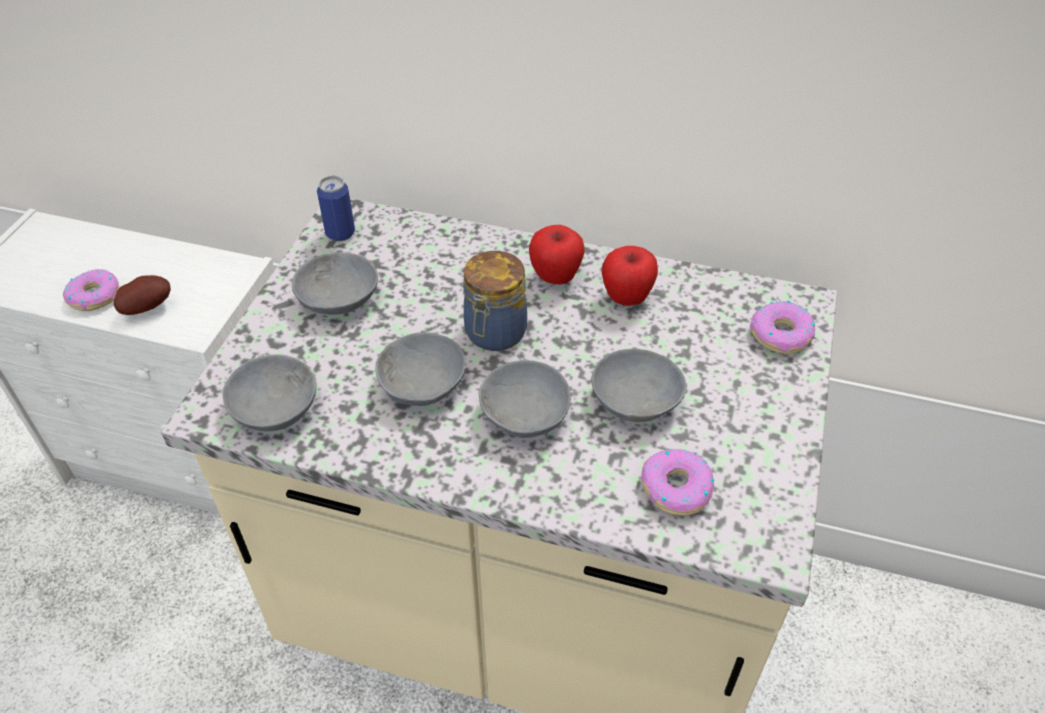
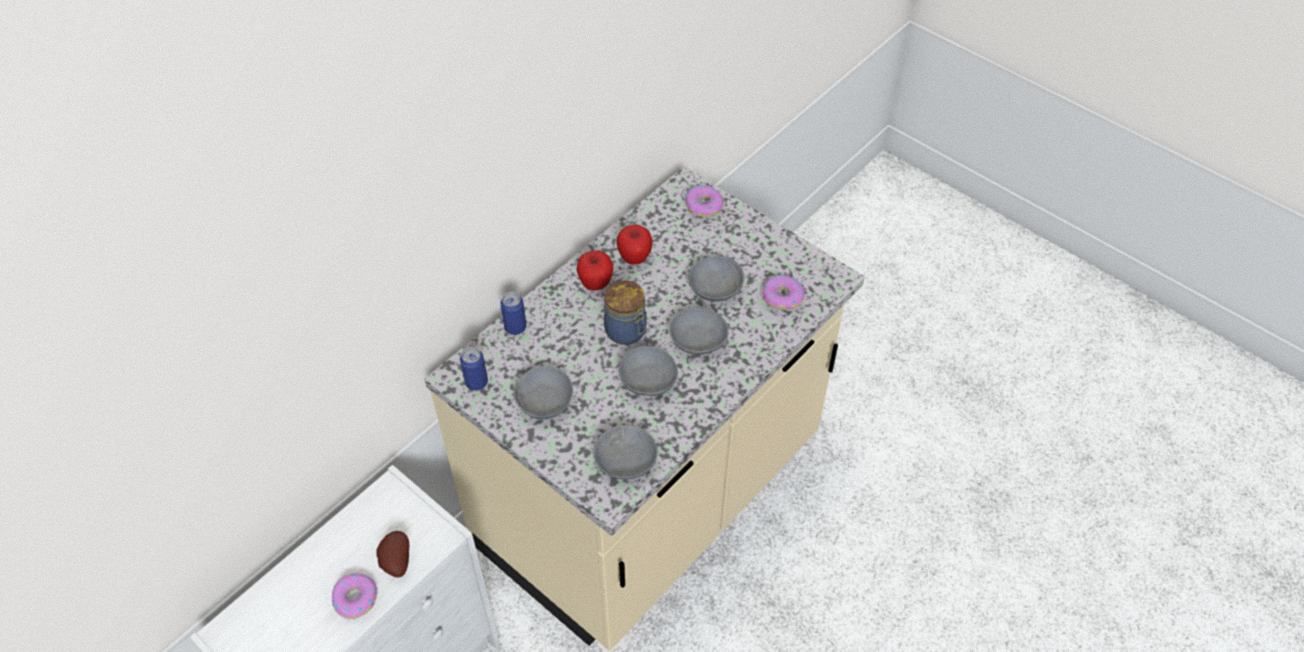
camera: 65 degrees left, 5 degrees up
(440, 234) = (515, 327): none -> can

